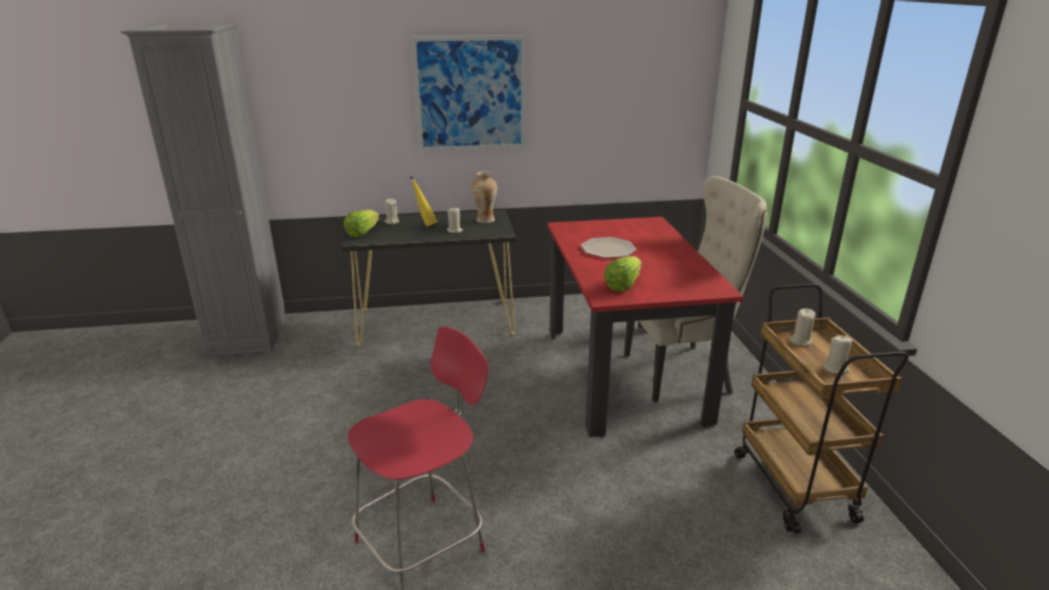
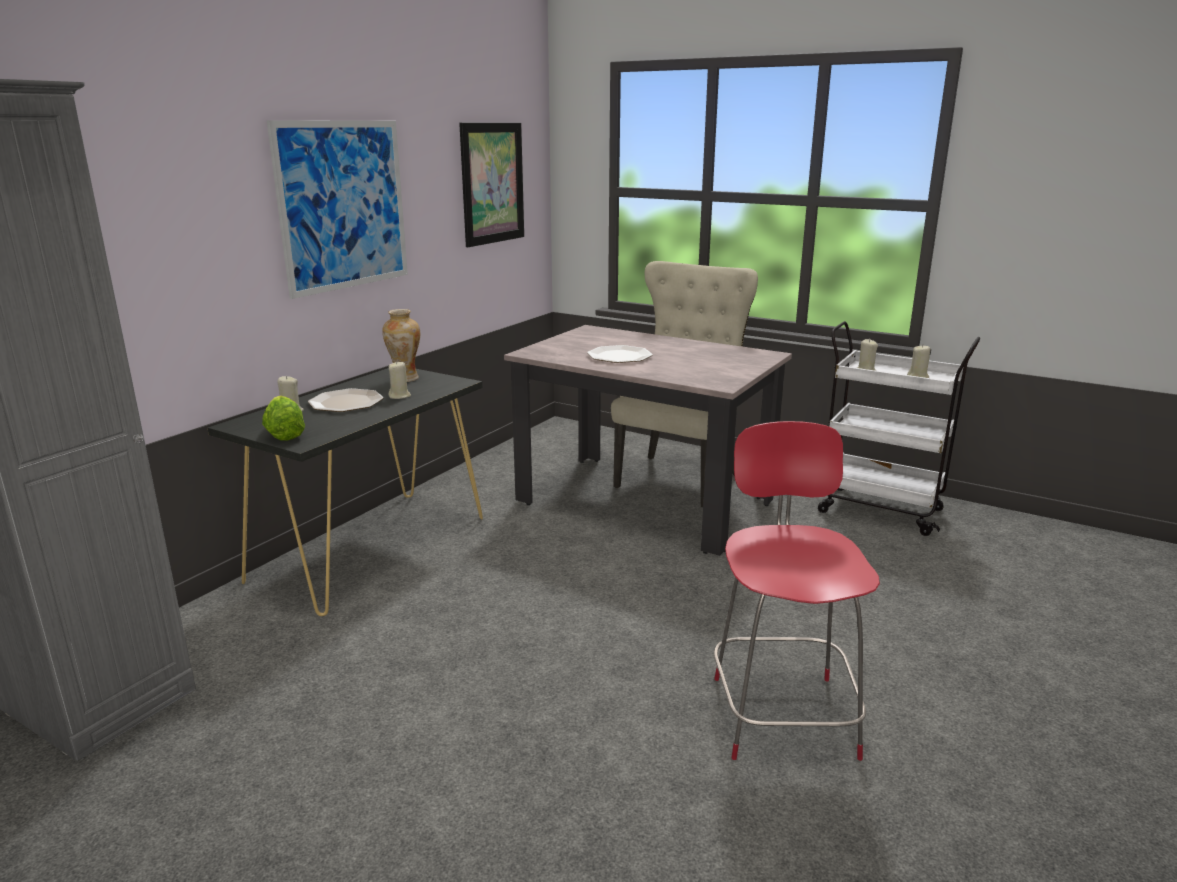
camera: 50 degrees left, 5 degrees down
(425, 225) = (345, 402): yellow bottle -> plate
(623, 285) = (707, 373): lettuce -> none
(623, 374) = (644, 501): red dining table -> beige dining table
(633, 84) = (492, 183): none -> picture
(794, 488) = (881, 511): brown cart -> white cart

